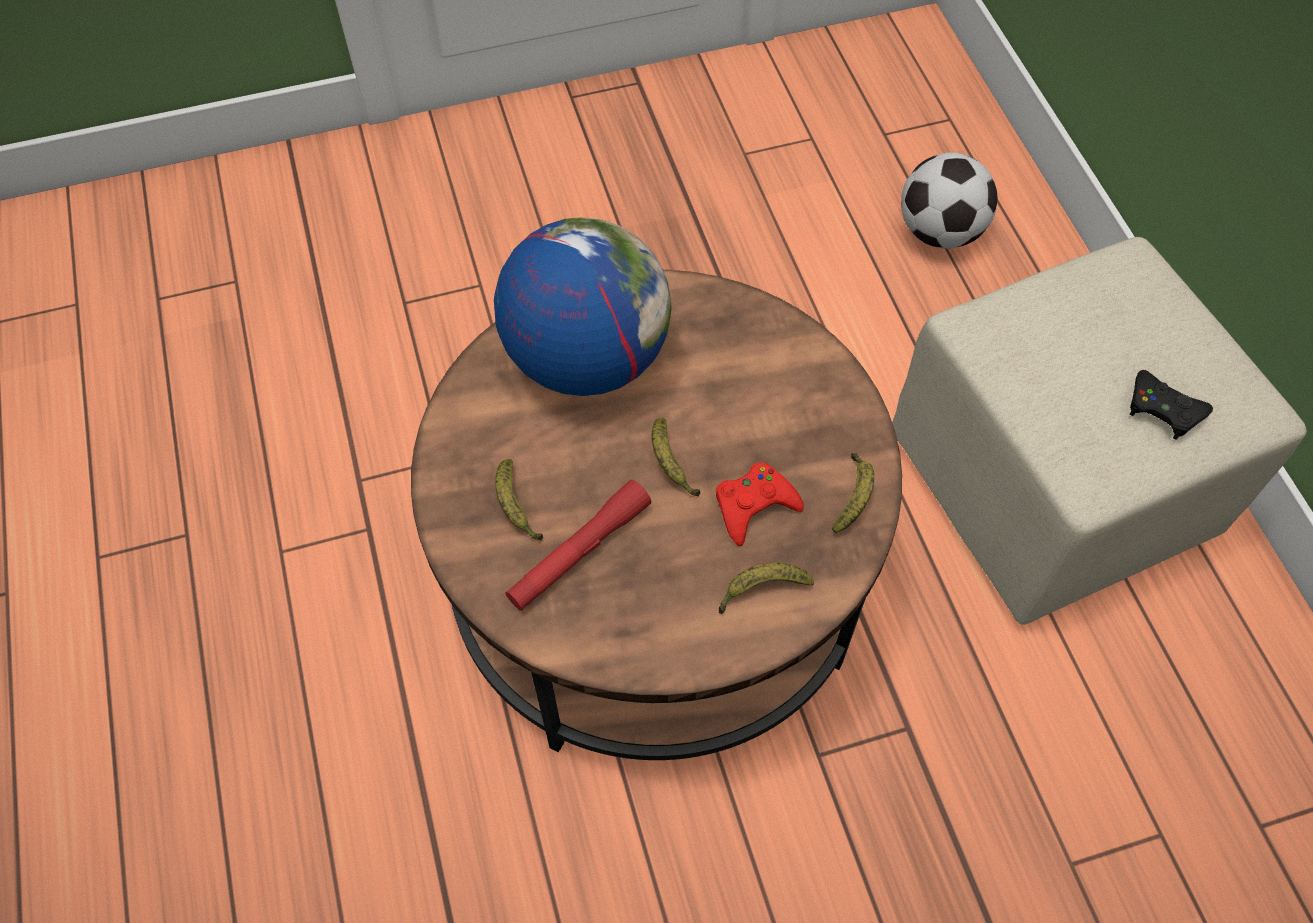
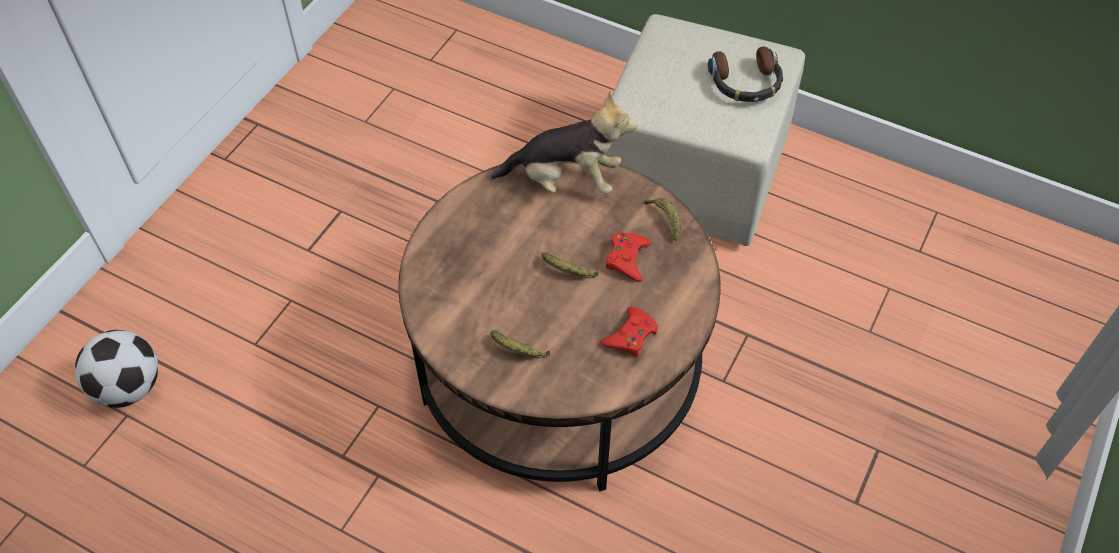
camera: 45 degrees left, 5 degrees down
(579, 552) = (573, 345): red flashlight -> none
(586, 358) = (468, 256): globe -> none
(653, 599) = (630, 336): none -> red game controller
(761, 590) = (672, 292): banana -> none
(790, 357) = (566, 180): none -> plush toy
(939, 232) = (513, 91): football -> football (129, 387)
(1163, 409) = (745, 83): black game controller -> headphones

